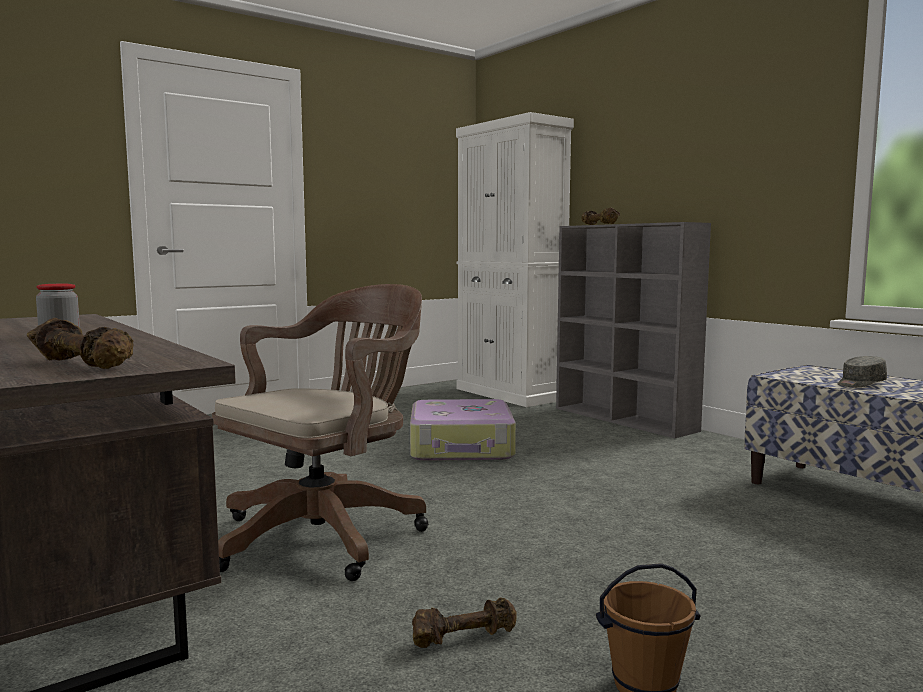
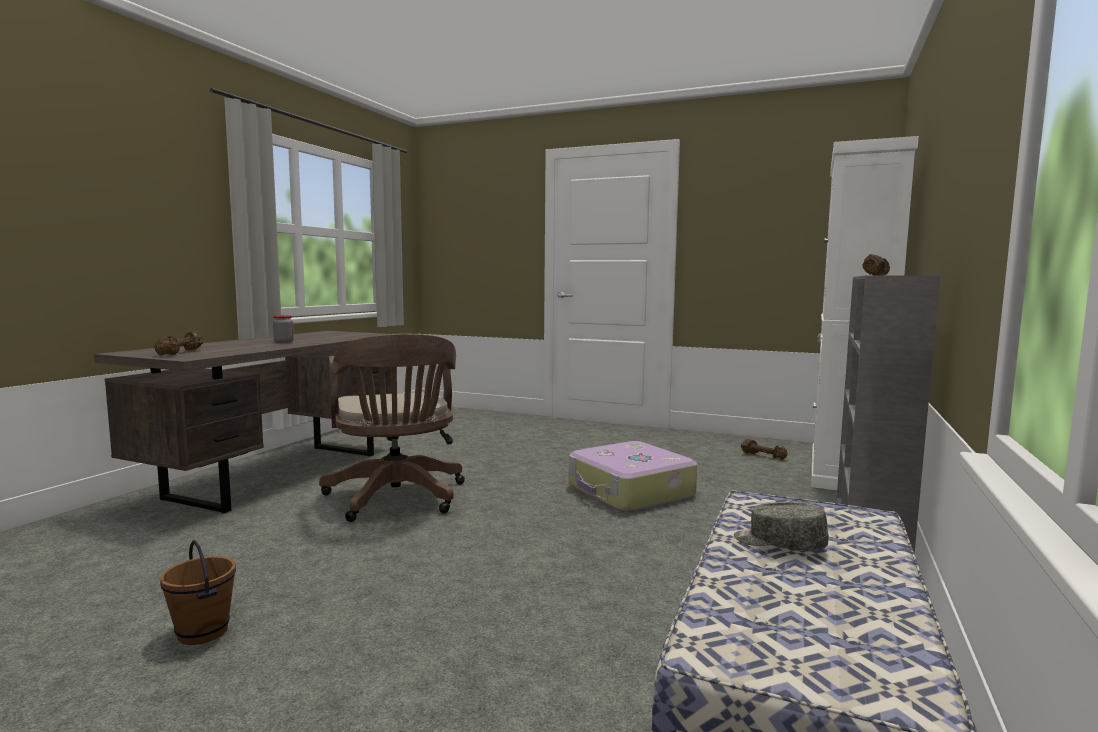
camera: 60 degrees right, 0 degrees up
(328, 534) = (397, 499): brown office chair -> brown office chair turned 60 degrees clockwise
(463, 637) = (261, 565): brown dumbbell -> brown dumbbell (764, 456)

